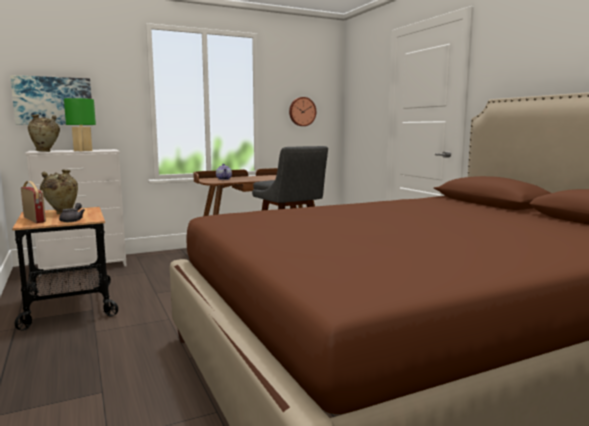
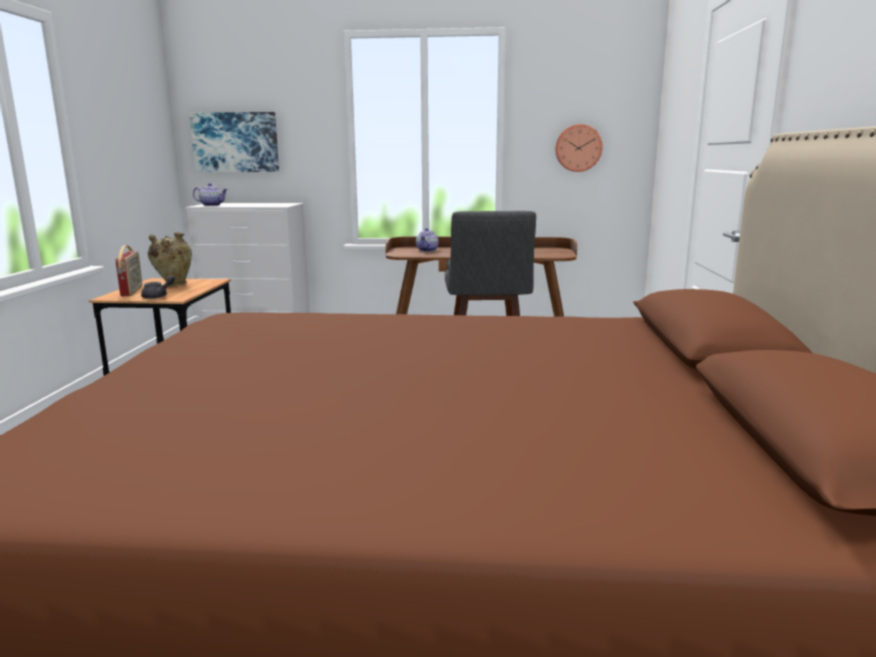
camera: 30 degrees right, 5 degrees up
(45, 151) = (212, 205): beige vase -> teapot
(82, 151) = (250, 205): green table lamp -> none

